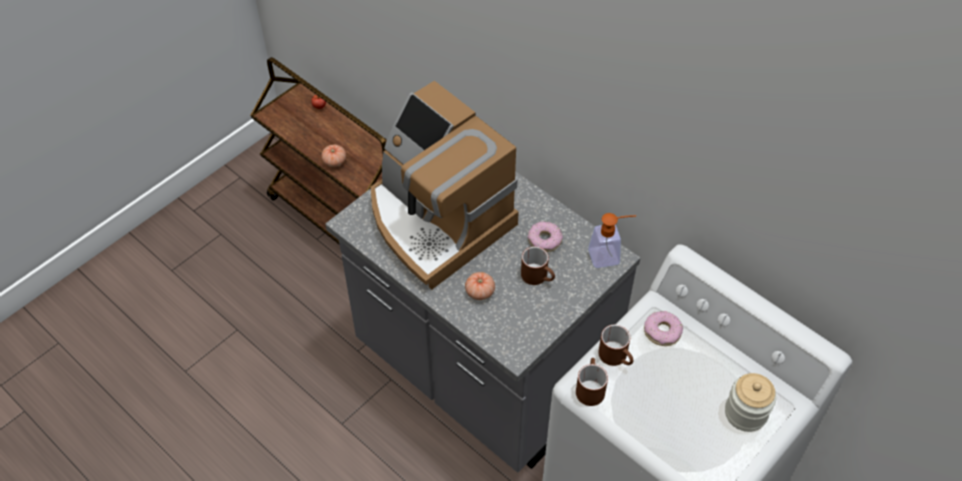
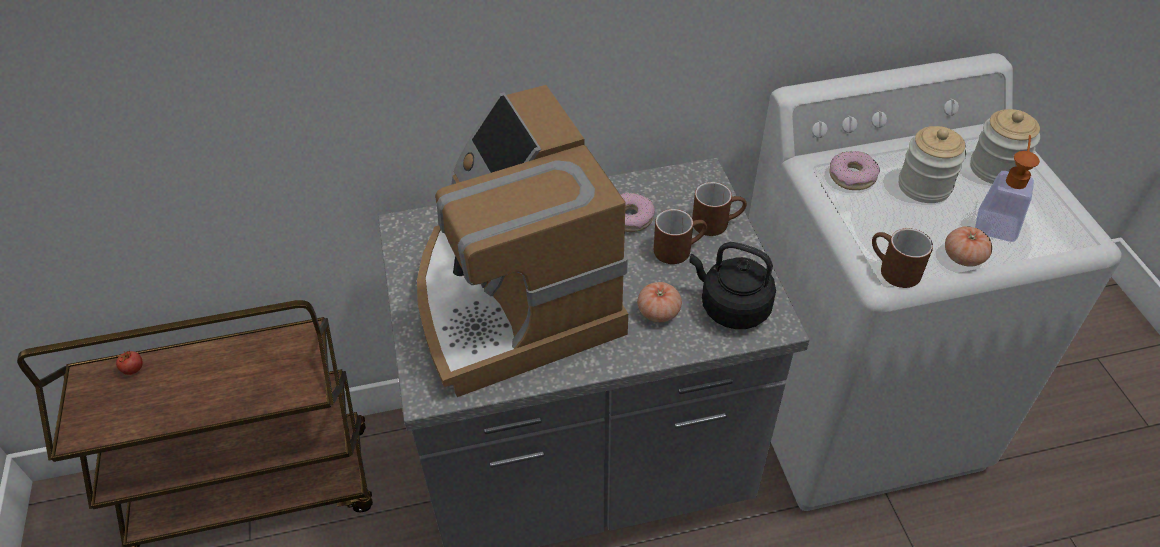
camera: 55 degrees left, 5 degrees down
(334, 161) = (241, 399): tomato -> tomato (963, 257)
(437, 220) = (513, 298): coffee machine -> coffee machine turned 75 degrees clockwise
(511, 325) = (731, 307): none -> black kettle
(609, 256) = (696, 178): soap dispenser -> soap dispenser (997, 220)
(617, 357) = (863, 227): brown mug -> brown mug (717, 222)
(688, 376) = (924, 186): none -> jar

